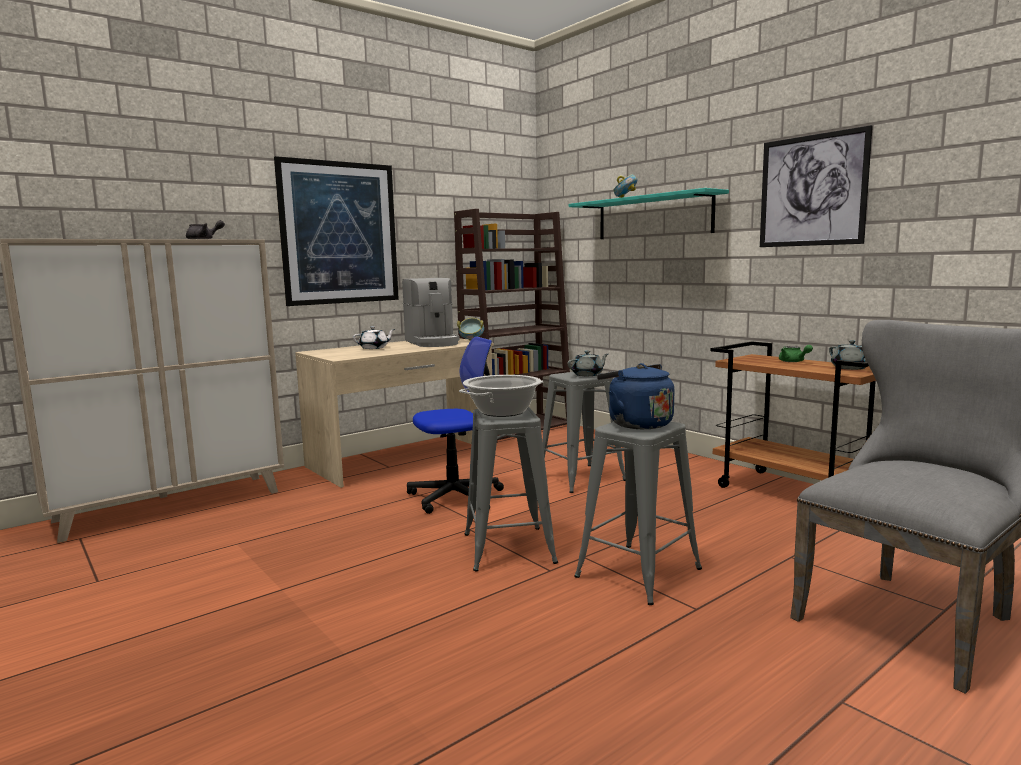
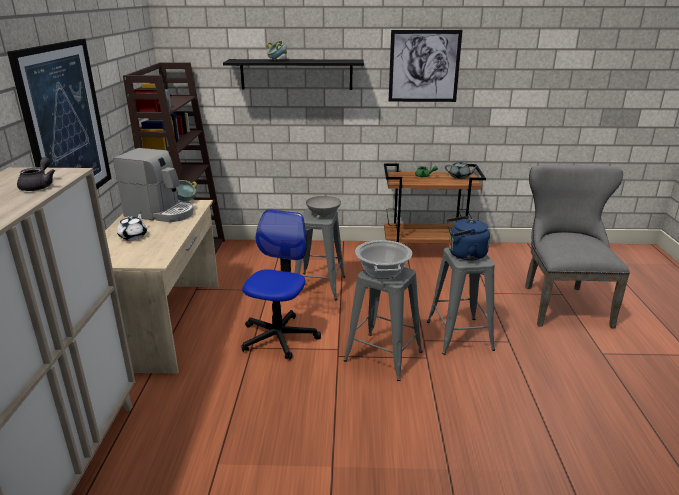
camera: 50 degrees left, 15 degrees up
(588, 374) = (323, 214): grey teapot -> grey bowl
(653, 217) = (296, 74): turquoise shelf -> black shelf

